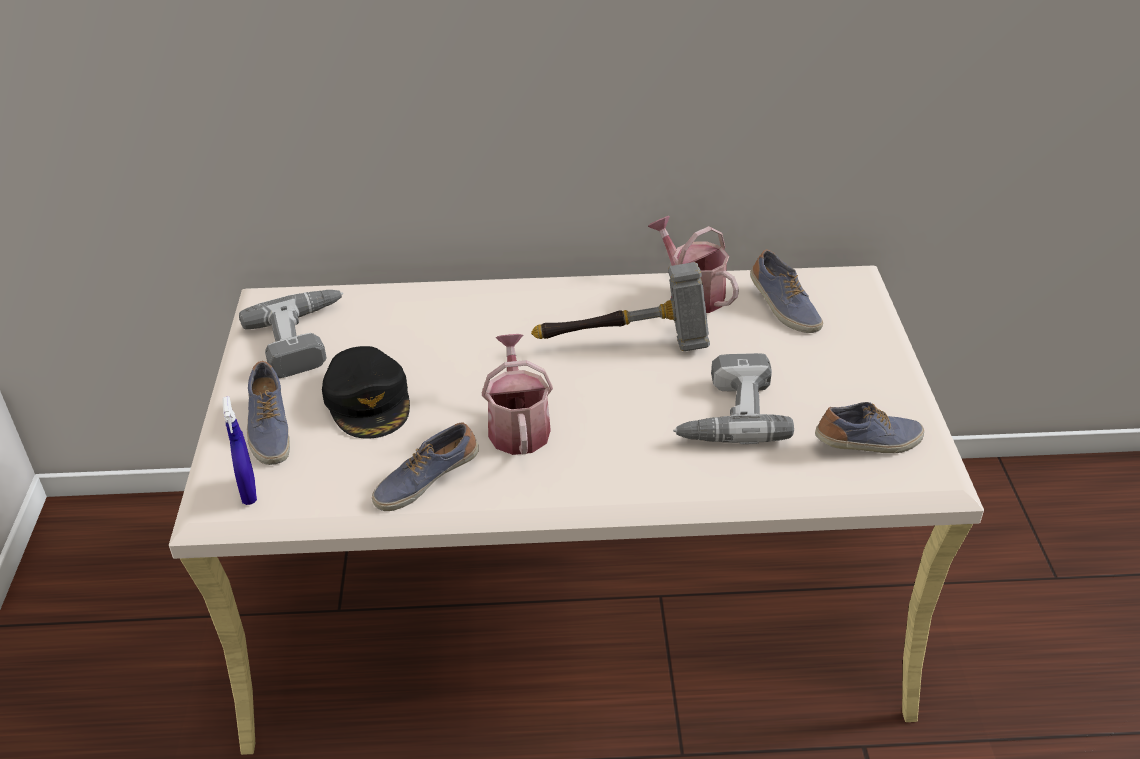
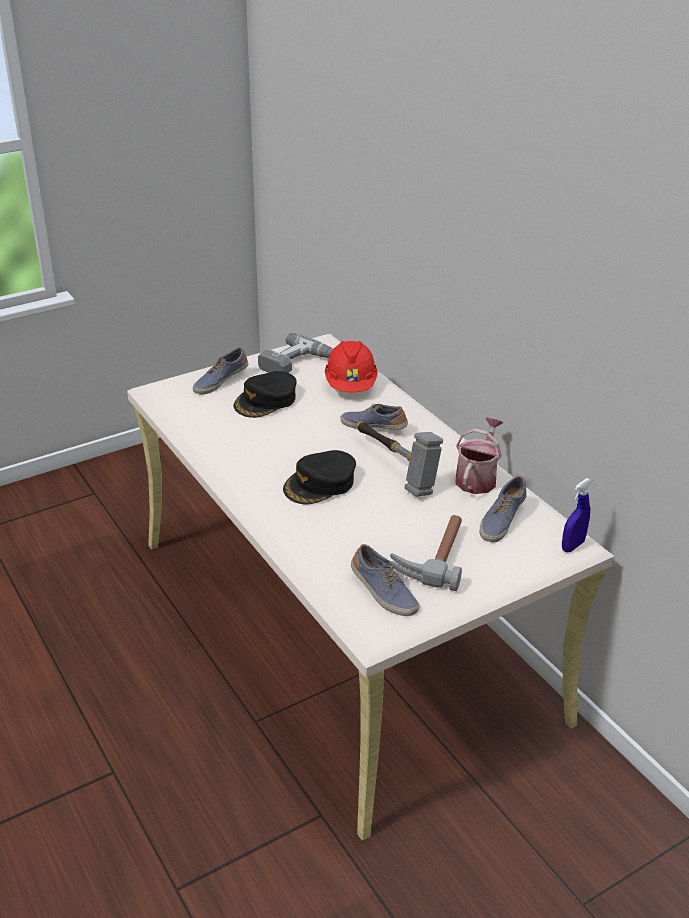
camera: 60 degrees right, 5 degrees down
(249, 491) = (171, 393): blue spray bottle -> blue spray bottle (572, 546)
(406, 314) = (351, 385): none -> red hard hat
(425, 480) = (217, 440): shoe -> shoe (374, 427)
(518, 426) = (285, 454): watering can -> none
(613, 418) = (320, 484): none -> black cap
(726, 412) = (363, 525): power drill -> none
(819, 381) = (432, 556): none -> hammer

